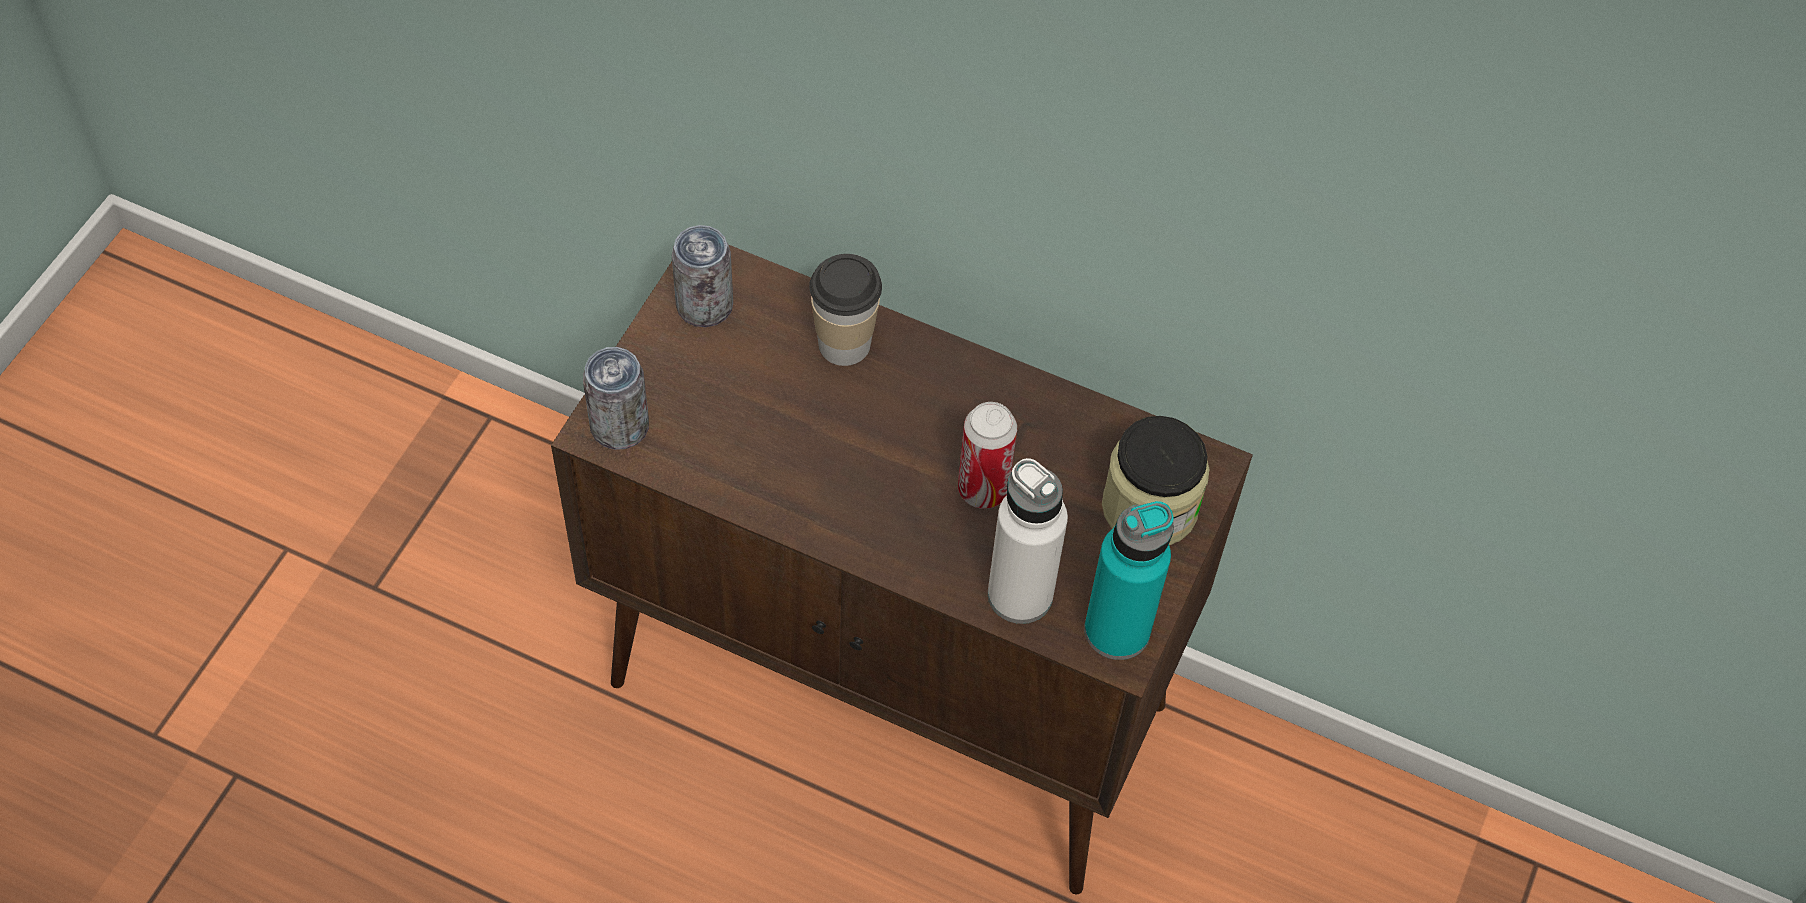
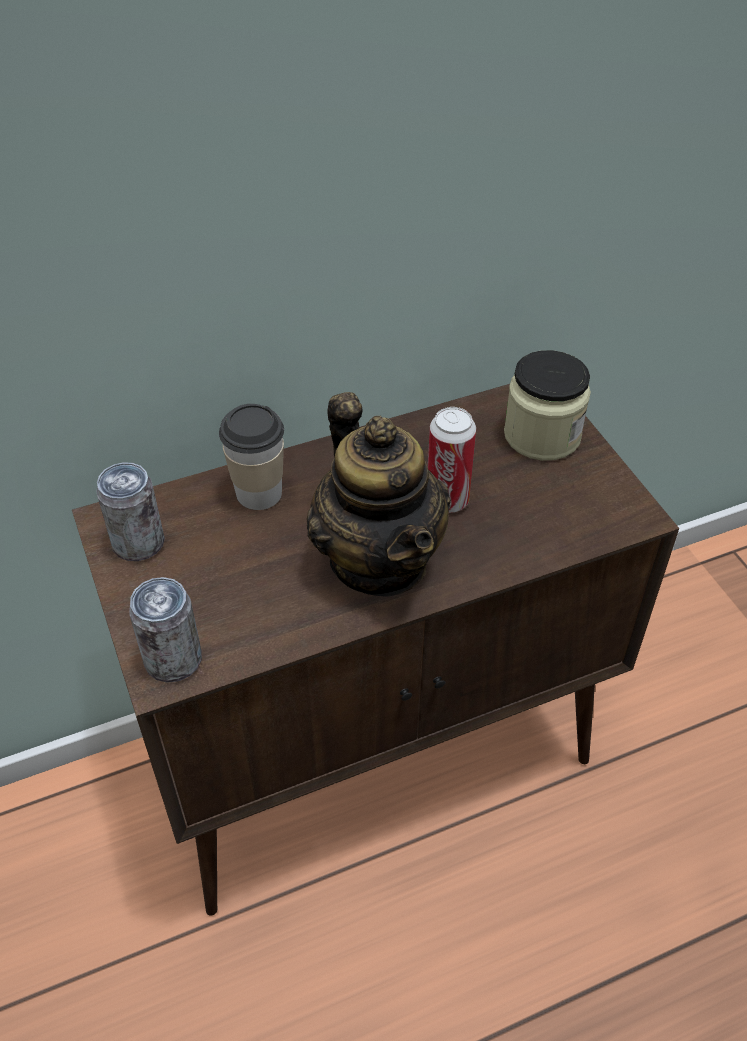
camera: 45 degrees left, 10 degrees down
(860, 489) = (379, 560): none -> teapot
(1020, 595) = (546, 534): white bottle -> none
(1117, 630) = (618, 507): turquoise bottle -> none

